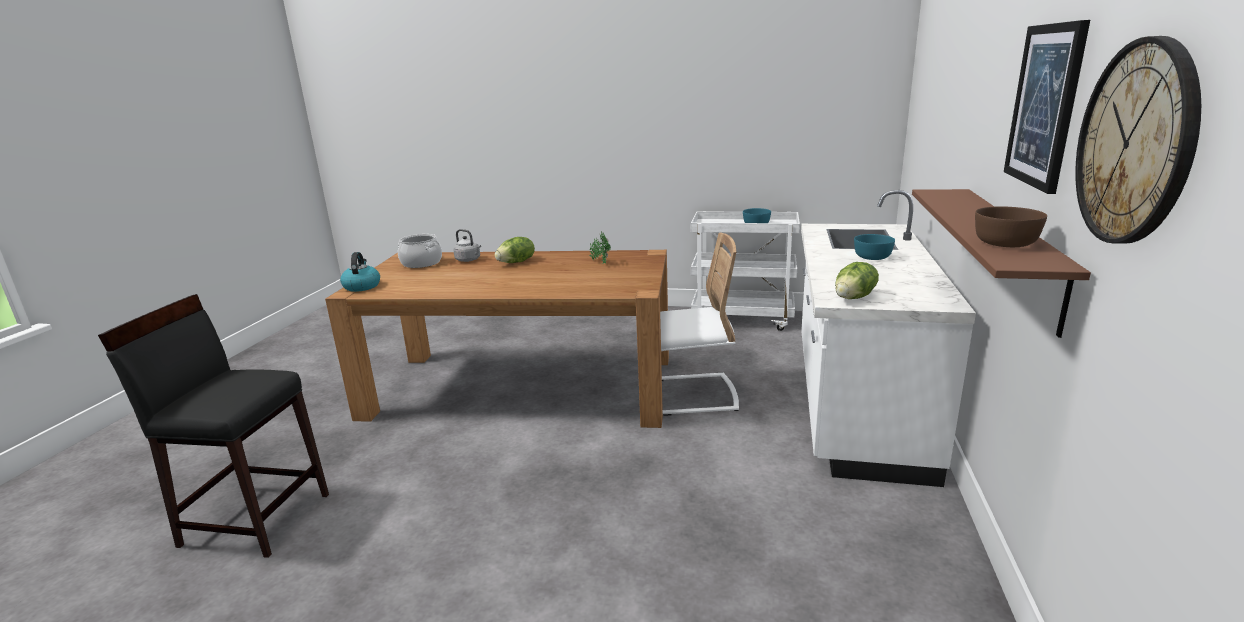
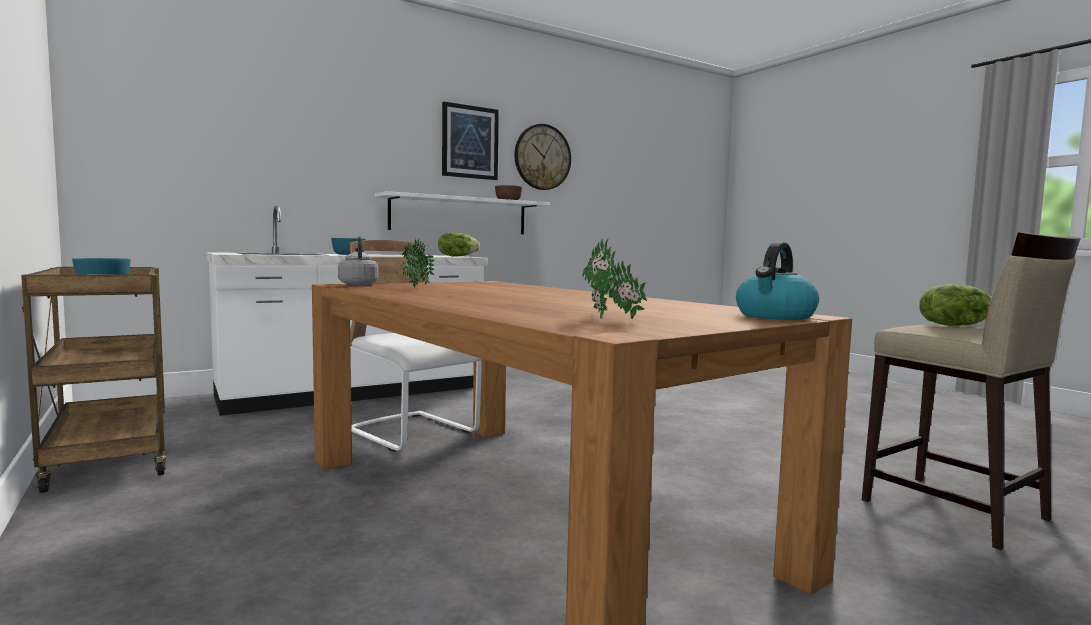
camera: 135 degrees left, 15 degrees down
(256, 518) = (954, 510): black stool -> beige stool
(421, 263) = (611, 320): cooking pot -> potted plant
(469, 260) = (523, 310): grey kettle -> grey kettle (358, 284)
(517, 262) = (480, 299): lettuce -> lettuce (954, 325)
(743, 319) = (107, 457): white cart -> brown cart
(1010, 252) = (459, 215): brown shelf -> white shelf

